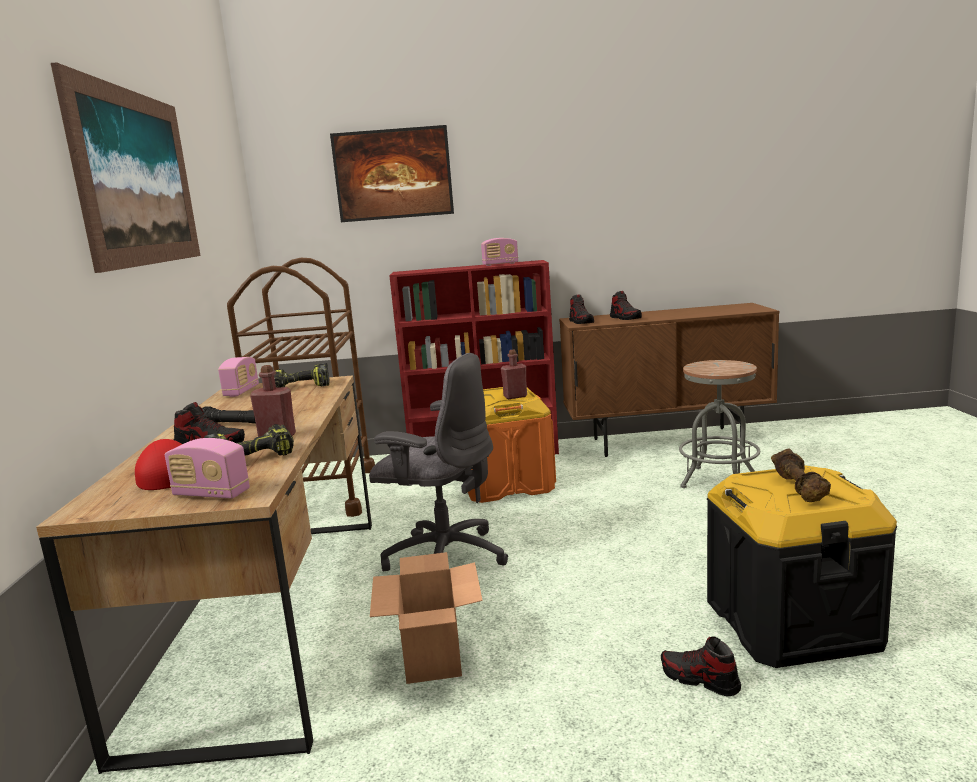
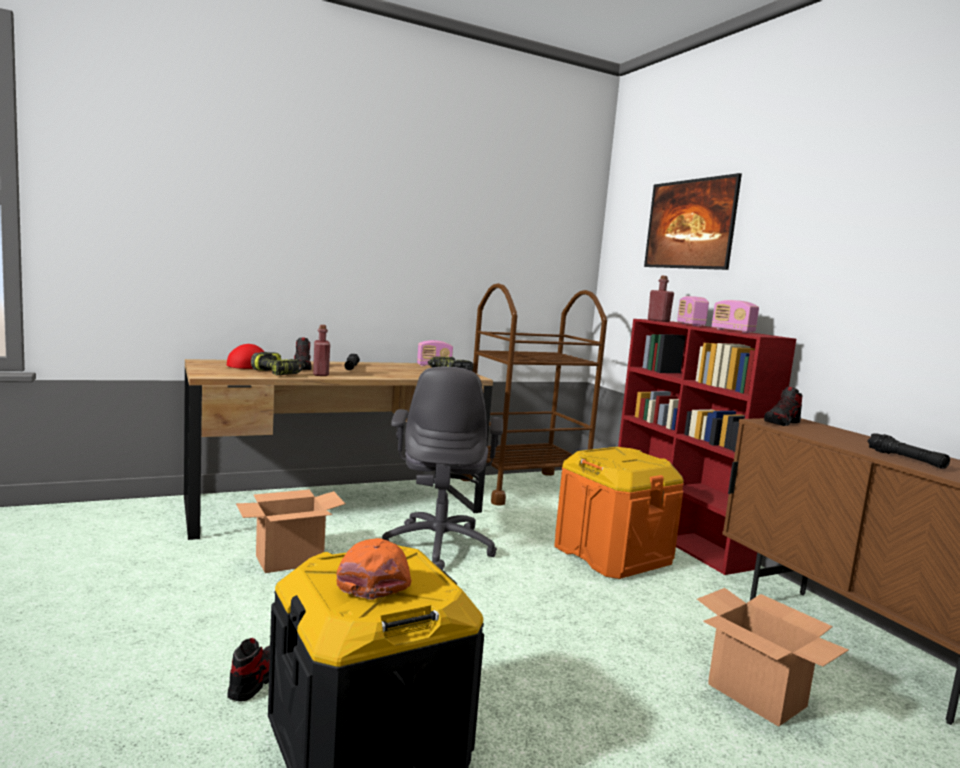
camera: 65 degrees right, 5 degrees down
(137, 178) = (392, 206): picture -> none
(211, 494) = (214, 371): radio -> radio (690, 325)
(515, 396) = (624, 462): red bottle -> red bottle (658, 320)
(625, 318) = (837, 437): shoe -> none
(679, 315) = (905, 459): none -> black flashlight
(718, 481) = (757, 696): grey stool -> cardboard box
(799, 488) = (375, 578): brown dumbbell -> orange cap

